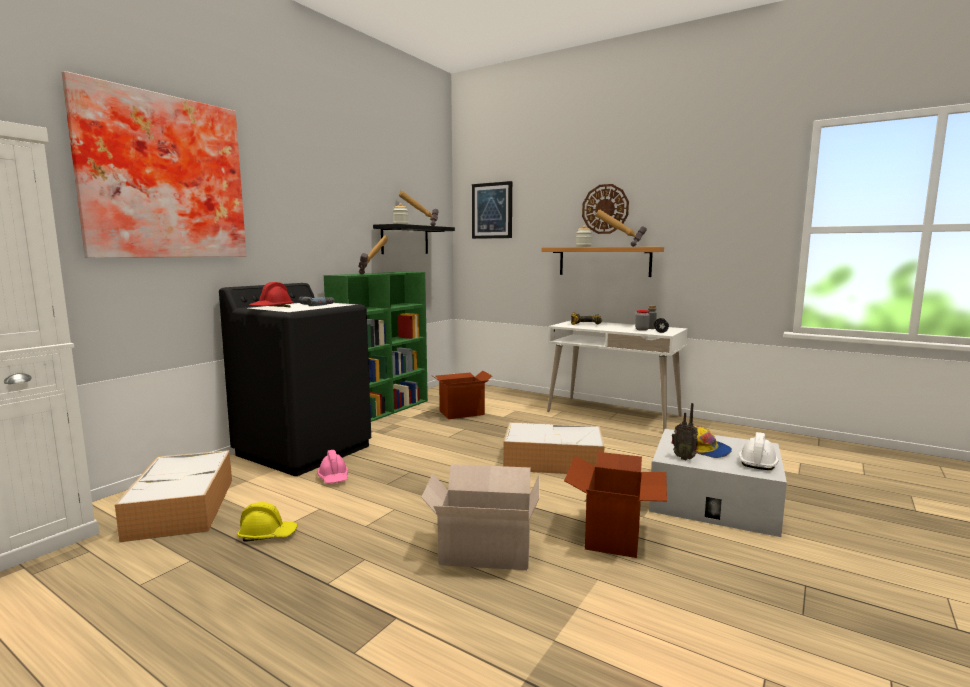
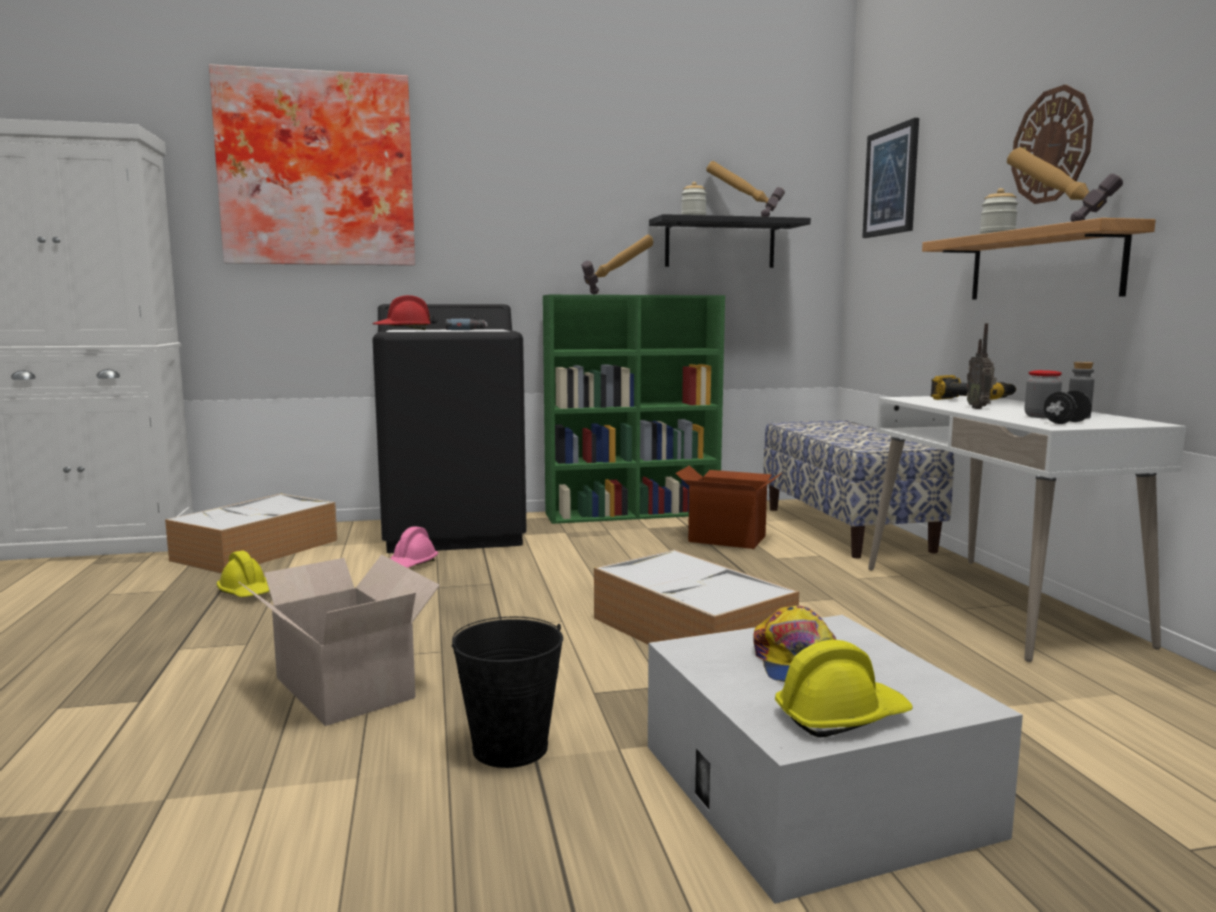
camera: 45 degrees right, 0 degrees up
(497, 394) = (846, 529): none -> bench
(614, 536) = (510, 748): cardboard box -> black bucket
(683, 458) = (715, 658): radio -> radio (979, 408)
(757, 462) = (841, 717): white hard hat -> yellow hard hat

